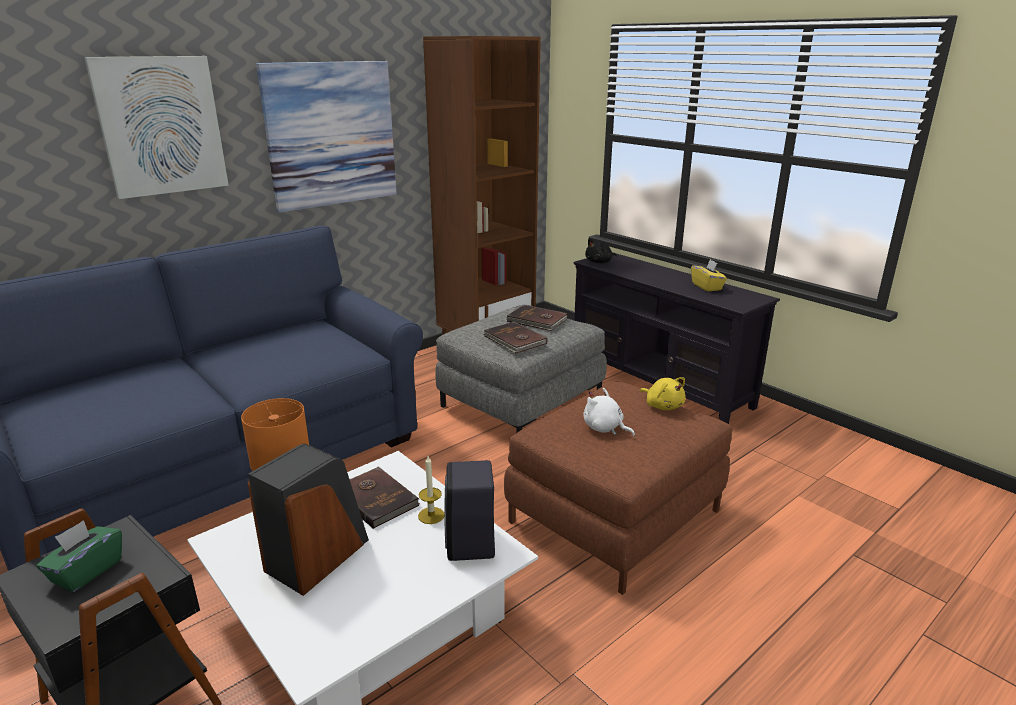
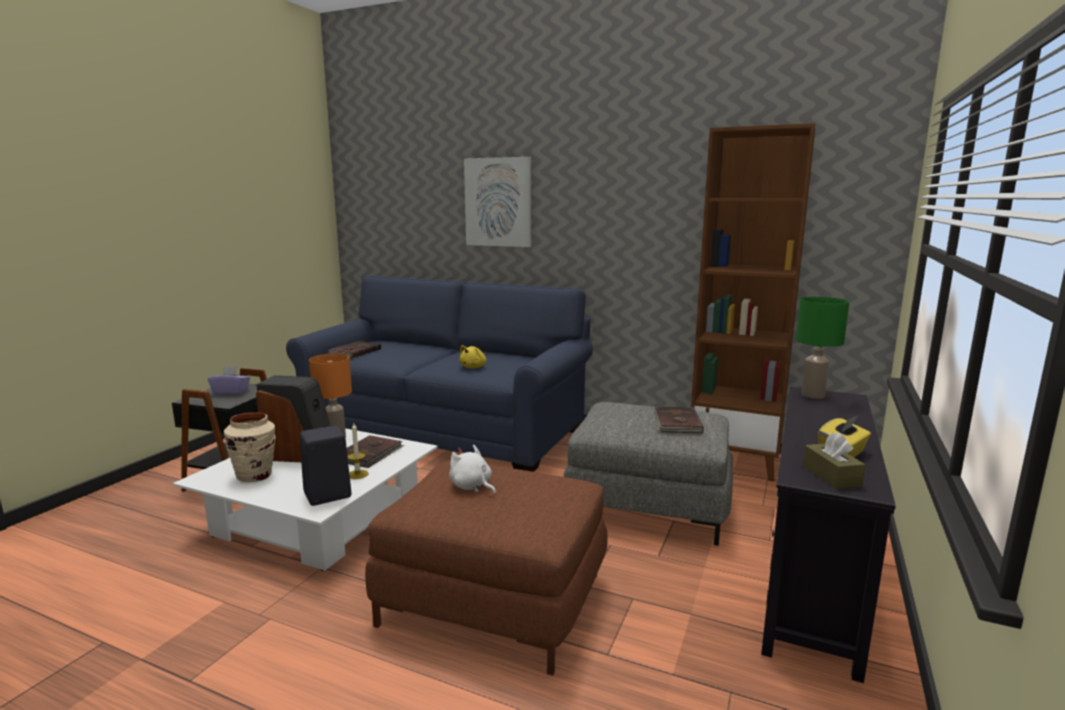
camera: 65 degrees right, 10 degrees down
(87, 571) = (231, 392): green tissue box -> purple tissue box
(331, 134) = (616, 219): picture -> none
(355, 605) = (255, 476): none -> beige vase
(514, 340) = (616, 423): brown book -> brown book (355, 351)
(600, 262) = (813, 395): black plush toy -> green table lamp
(604, 428) = (472, 486): white plush toy -> white plush toy turned 60 degrees counterclockwise
(663, 406) = (547, 508): yellow plush toy -> yellow plush toy (474, 367)
(738, 298) = (831, 476): none -> brown tissue box

